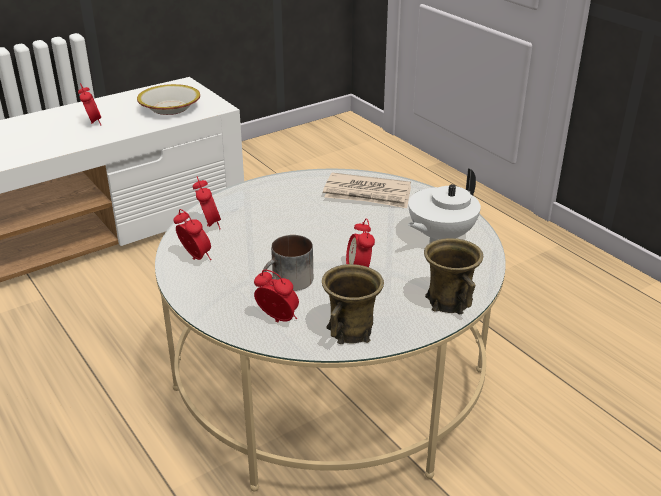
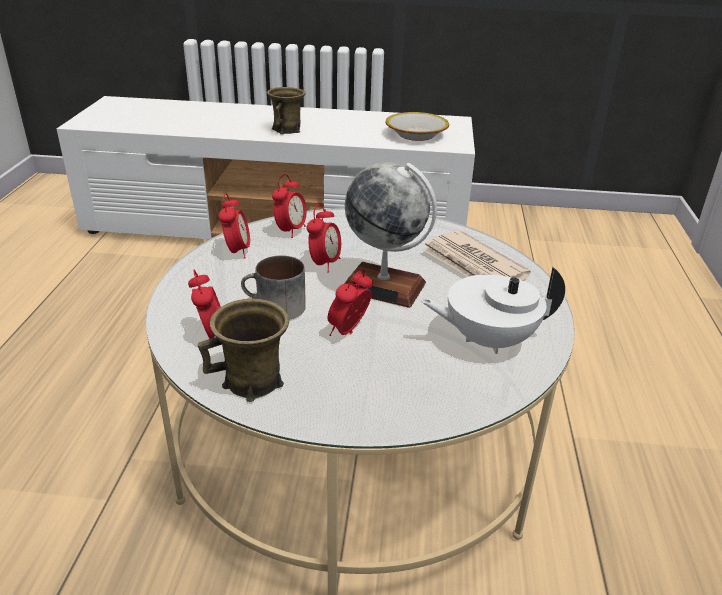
camera: 40 degrees right, 0 degrees up
(93, 123) = (340, 127): alarm clock -> alarm clock (324, 264)
(335, 233) = (383, 286): none -> globe
(449, 301) = (392, 411): brown mug -> brown mug (287, 130)

